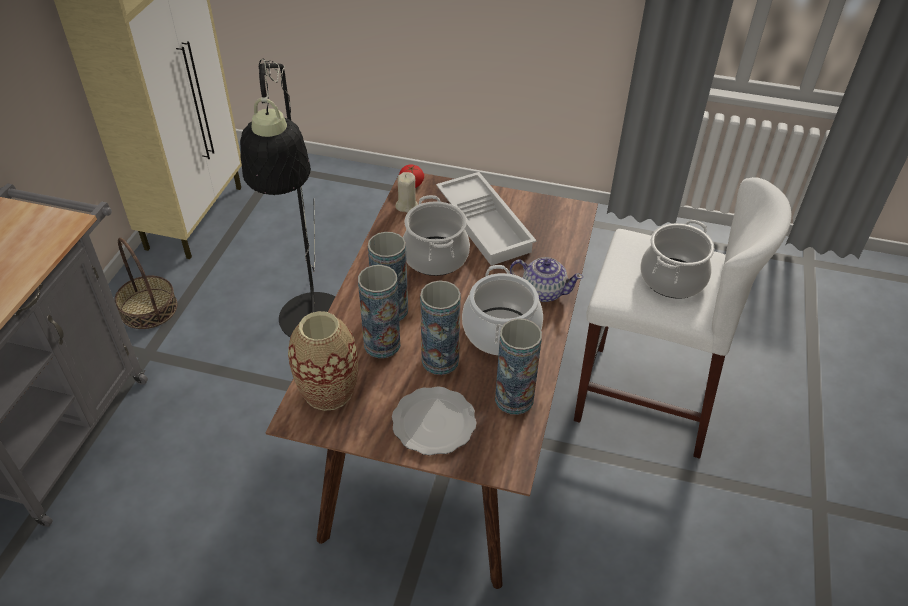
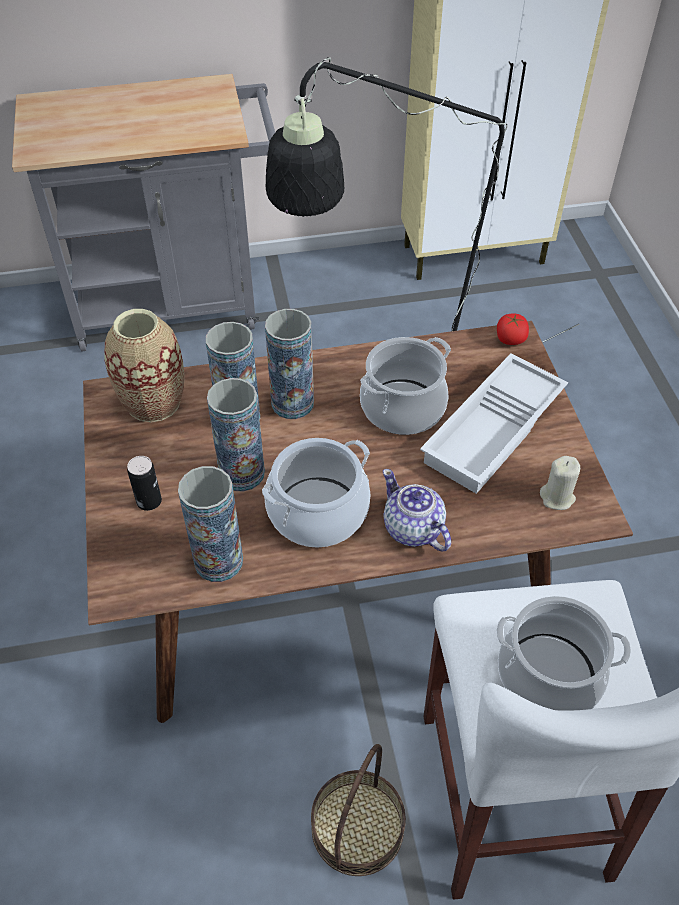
camera: 65 degrees right, 5 degrees up
(148, 308) = (336, 286): basket -> basket (357, 827)
(406, 205) = (470, 350): beige candle -> beige candle (557, 497)
(433, 423) = (149, 501): plate -> can
(543, 291) = (413, 529): teapot -> teapot turned 150 degrees clockwise

